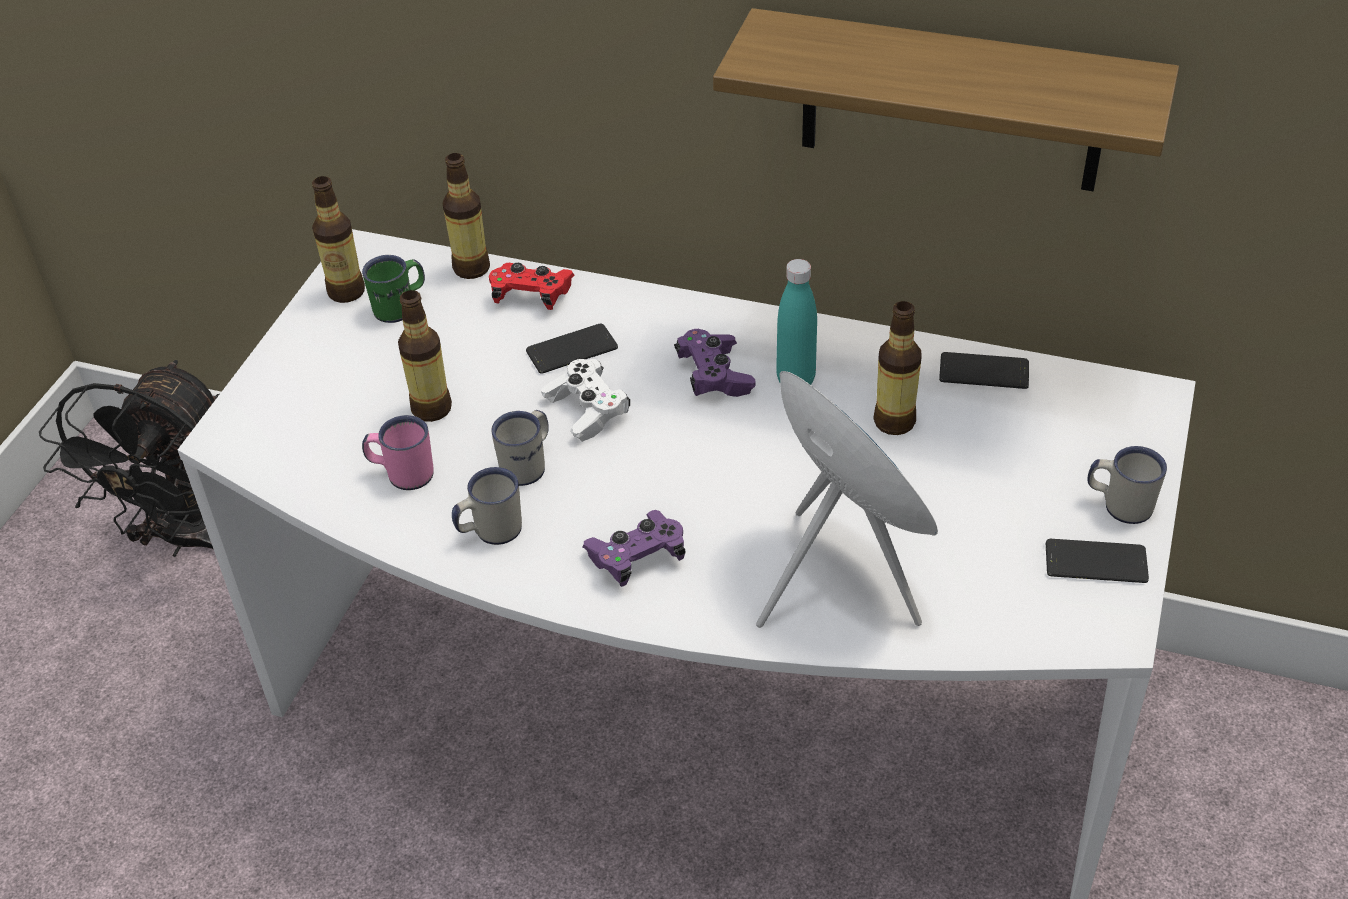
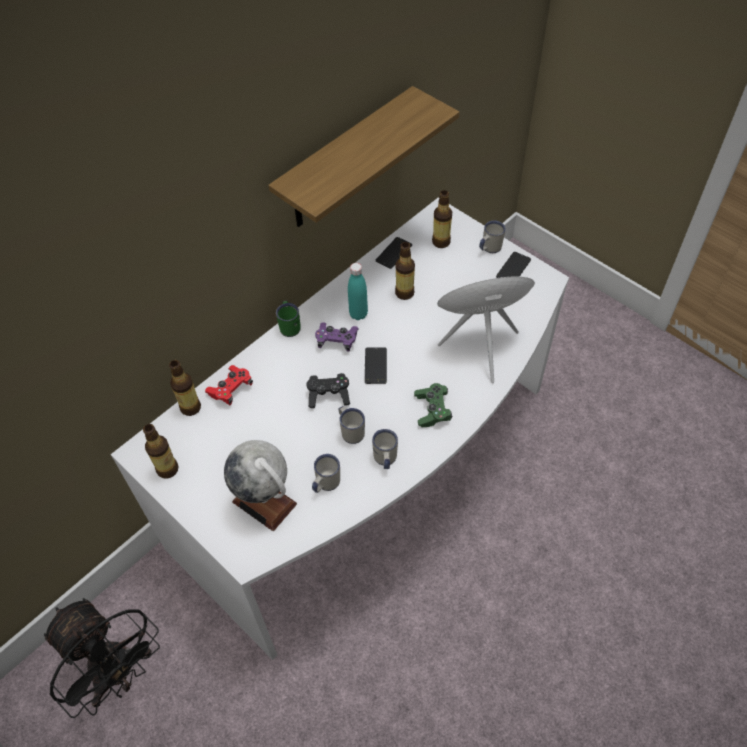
camera: 65 degrees left, 10 degrees up
(334, 417) = (265, 502): none -> globe
(401, 307) = (199, 448): green mug -> green mug (290, 325)
(402, 474) = (325, 484): pink mug -> white mug
(431, 409) = (286, 458): bottle -> bottle (441, 242)
(572, 350) = (283, 387): phone -> phone (375, 366)
(587, 410) = (329, 395): white game controller -> black game controller
(637, 558) = (432, 410): purple game controller -> green game controller

